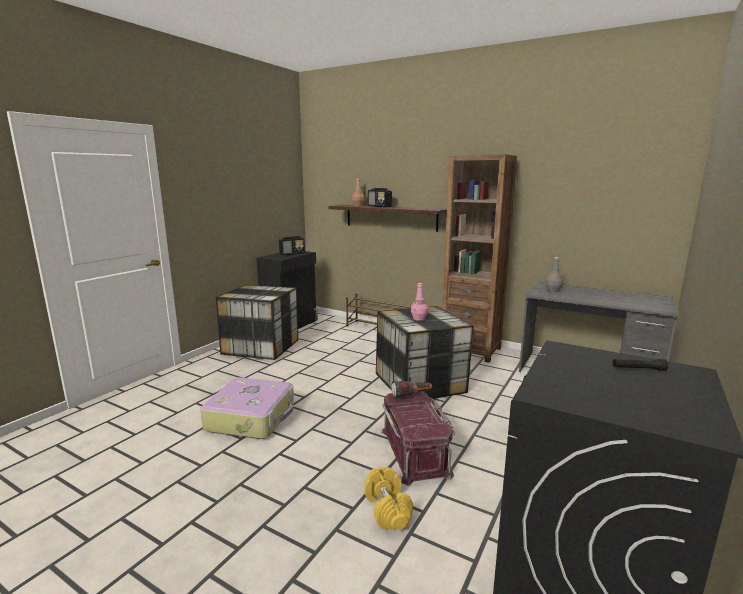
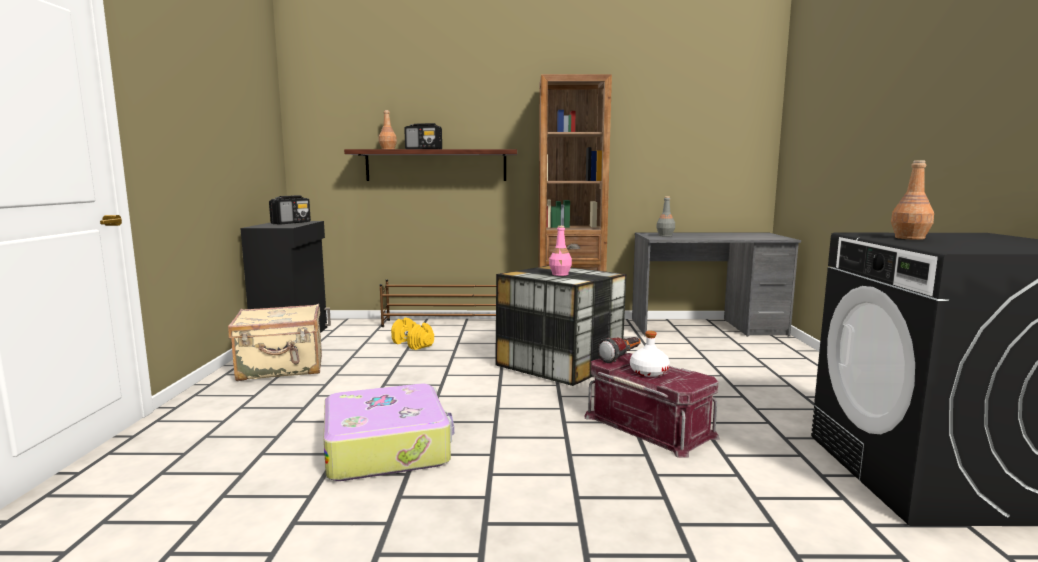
camera: 30 degrees left, 5 degrees down
(262, 347) = (282, 368): storage box -> beige suitcase
(388, 509) = (701, 485): yellow dumbbell -> yellow dumbbell (413, 344)
(414, 413) = (648, 372): none -> white bottle
(579, 365) = (909, 238): none -> brown bottle
(638, 369) = (950, 236): black flashlight -> none

